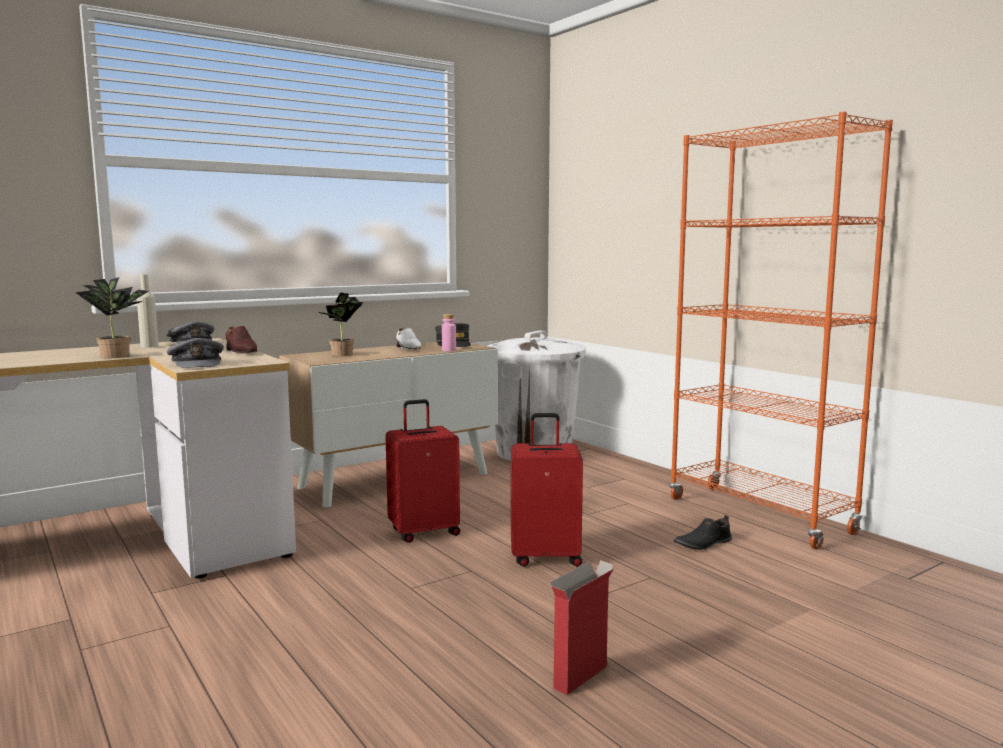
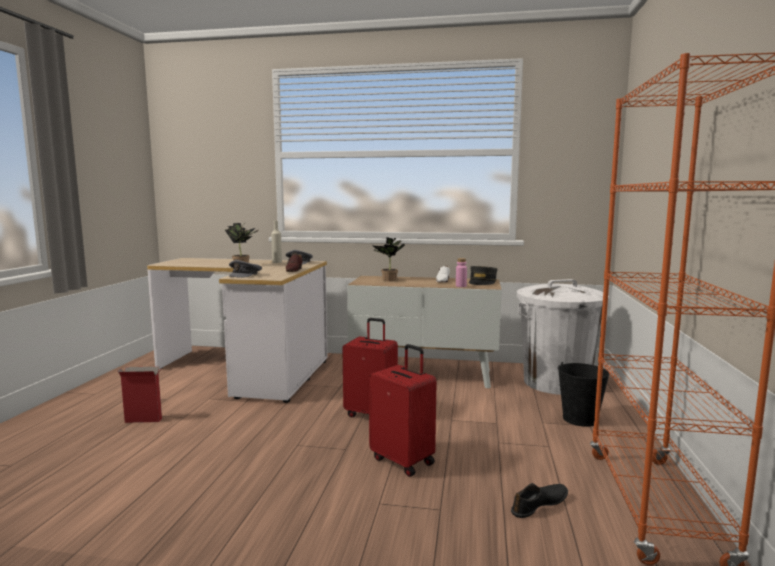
camera: 45 degrees right, 0 degrees up
(581, 676) = (256, 548): cardboard box -> cardboard box (144, 420)
(608, 476) = (580, 419): none -> black bucket
(703, 543) = (539, 505): black shoe -> black shoe turned 135 degrees clockwise

